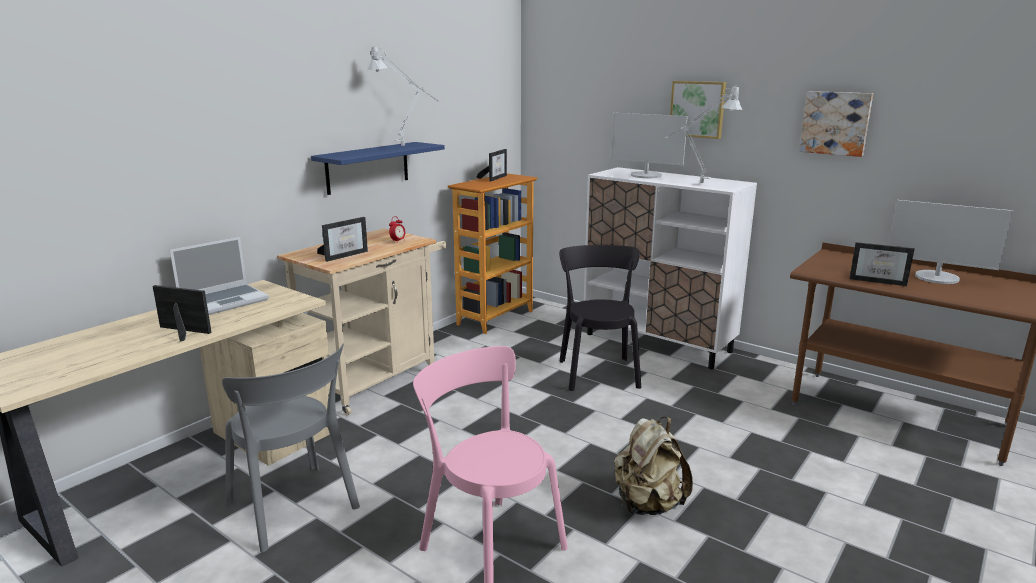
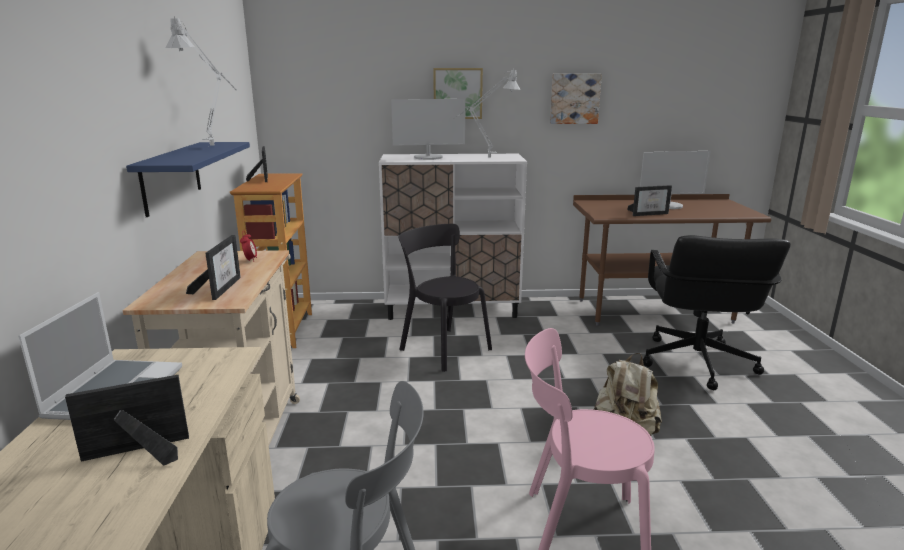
camera: 40 degrees left, 0 degrees up
(854, 482) = (696, 363): none -> black office chair

